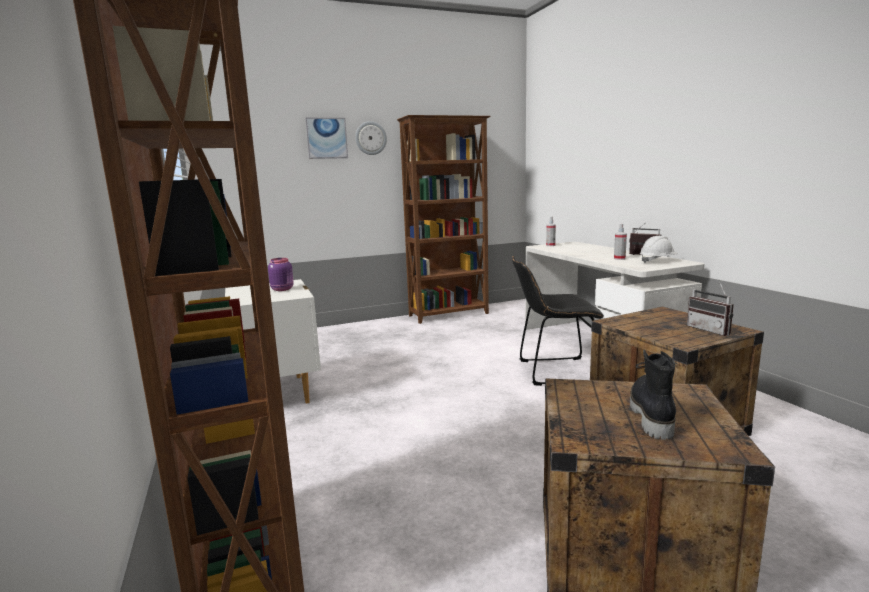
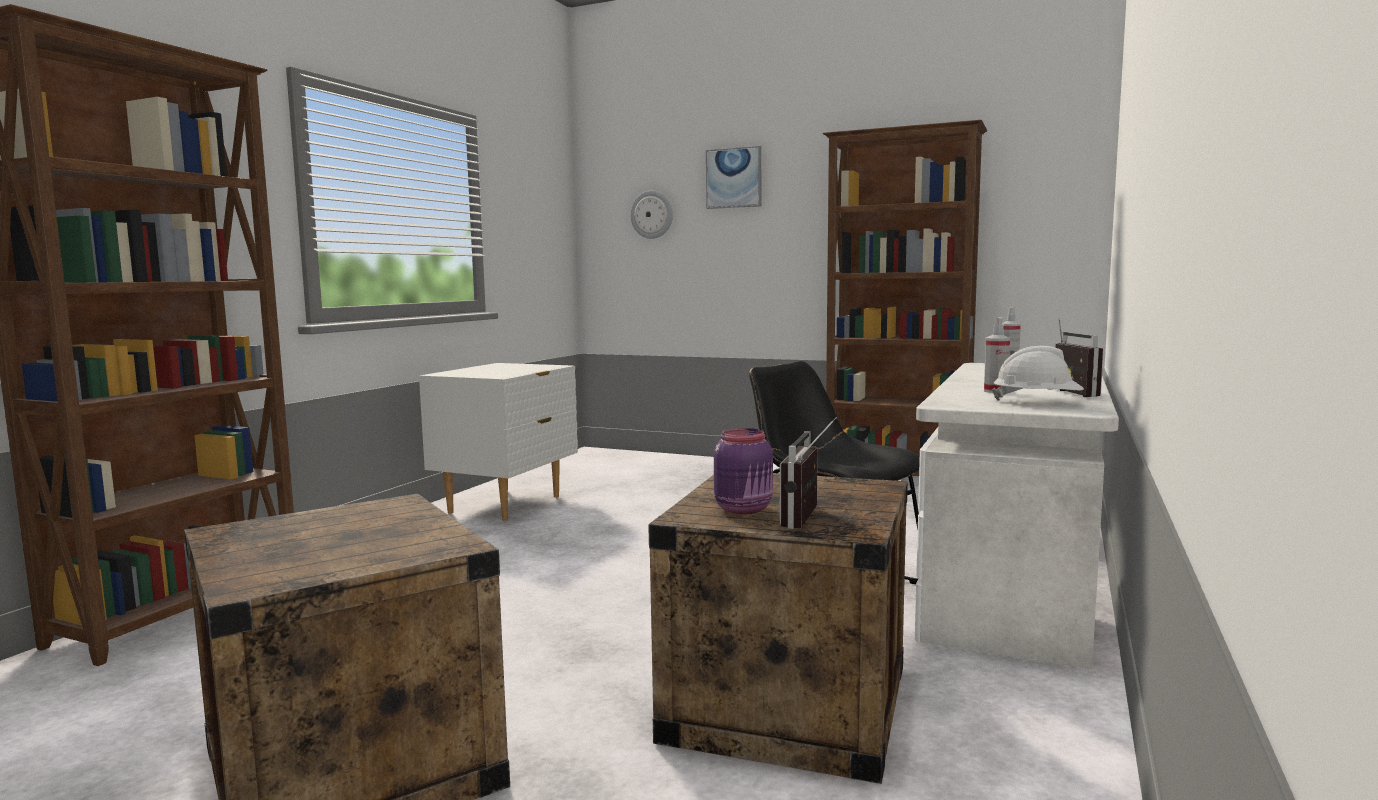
camera: 45 degrees right, 5 degrees down
(283, 289) = (517, 370): purple jar -> purple jar (745, 509)
(370, 138) = (798, 174): wall clock -> wall clock (652, 214)
(650, 414) = (335, 542): black boot -> none

